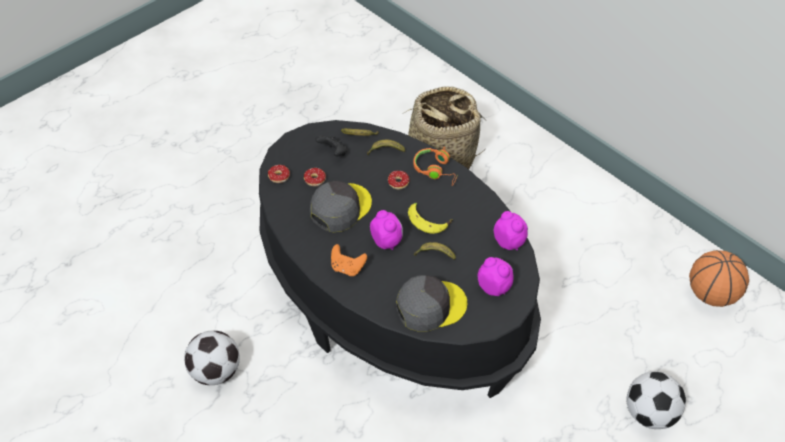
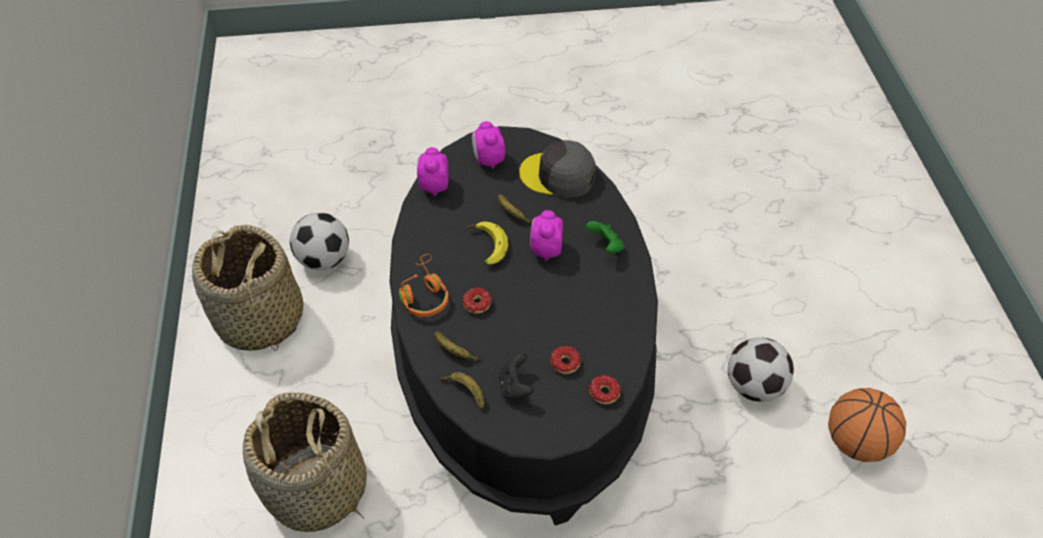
camera: 145 degrees left, 0 degrees up
(340, 208) = (564, 312): grey cap -> none
(347, 268) = (606, 246): orange game controller -> green game controller
(583, 215) = (259, 320): none -> basket
(650, 413) = (411, 150): football -> football (324, 260)
(711, 294) = (254, 191): basketball -> basketball (856, 442)

